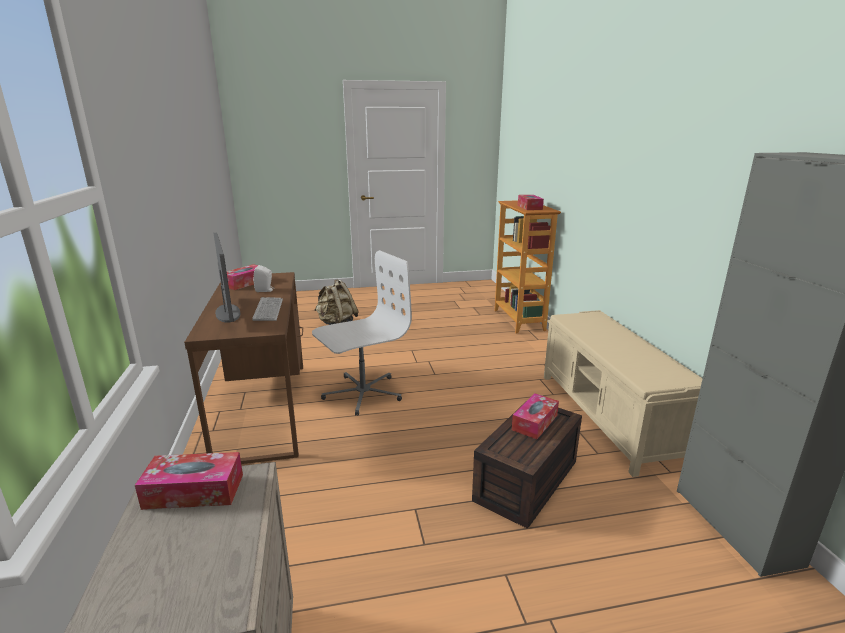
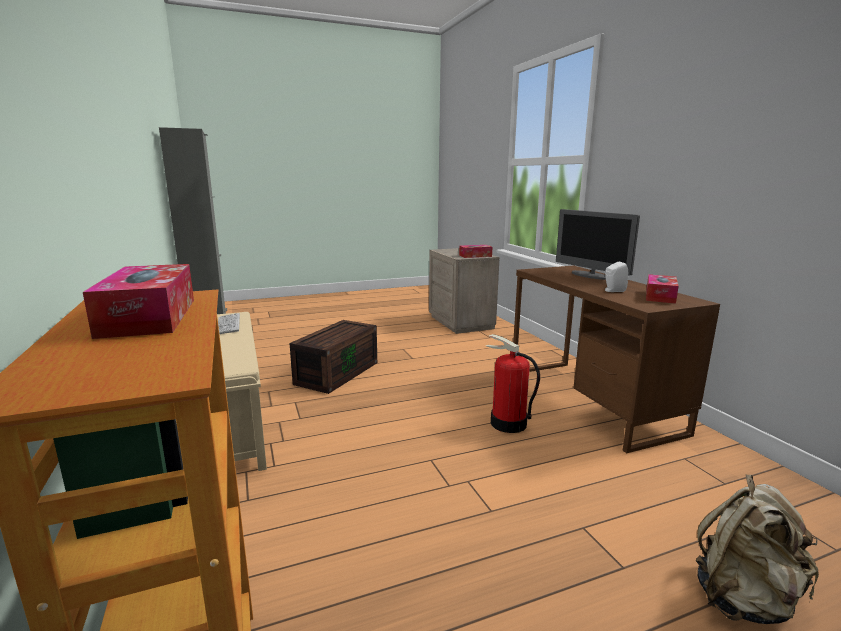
camera: 170 degrees right, 5 degrees down
(268, 310) = (564, 278): keyboard -> keyboard (228, 325)
(362, 393) = (507, 423): white office chair -> fire extinguisher
(534, 422) = (330, 337): tissue box -> none

